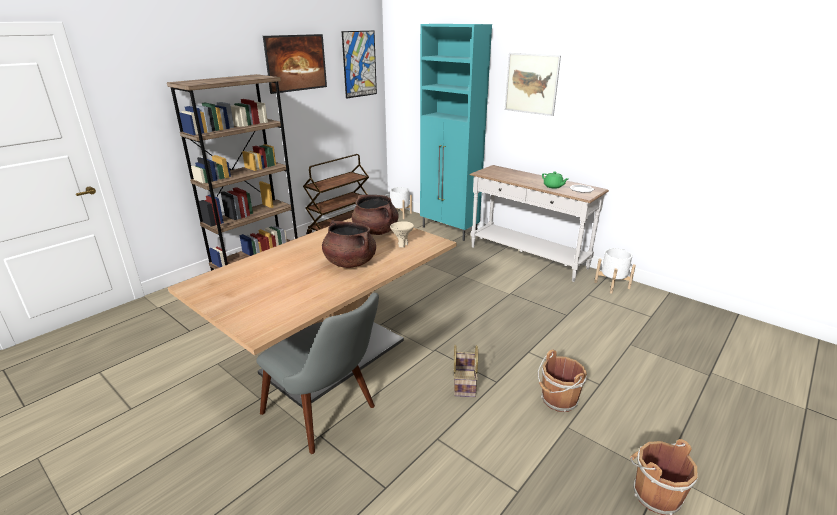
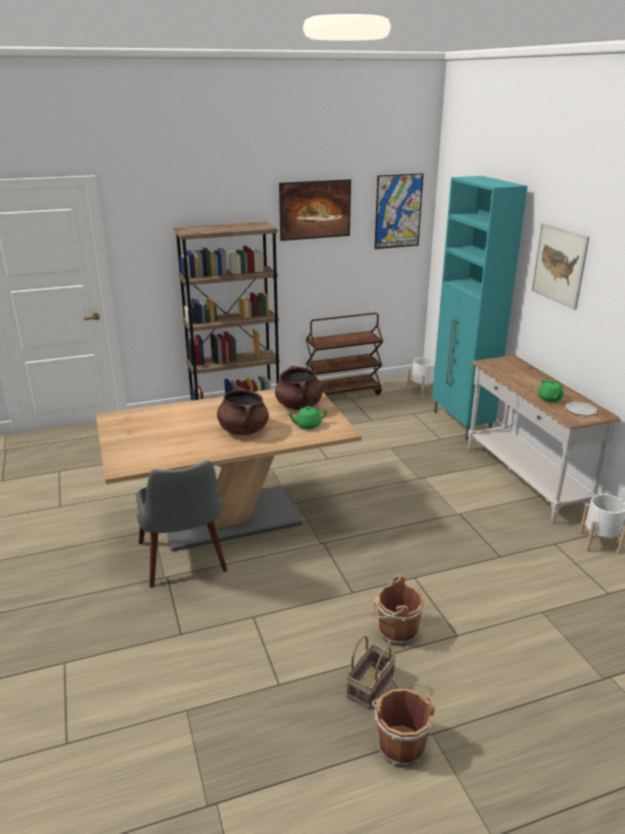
camera: 30 degrees right, 0 degrees up
(402, 244) = (307, 425): beige bowl -> green teapot
(463, 382) = (321, 581): basket -> basket (370, 685)

